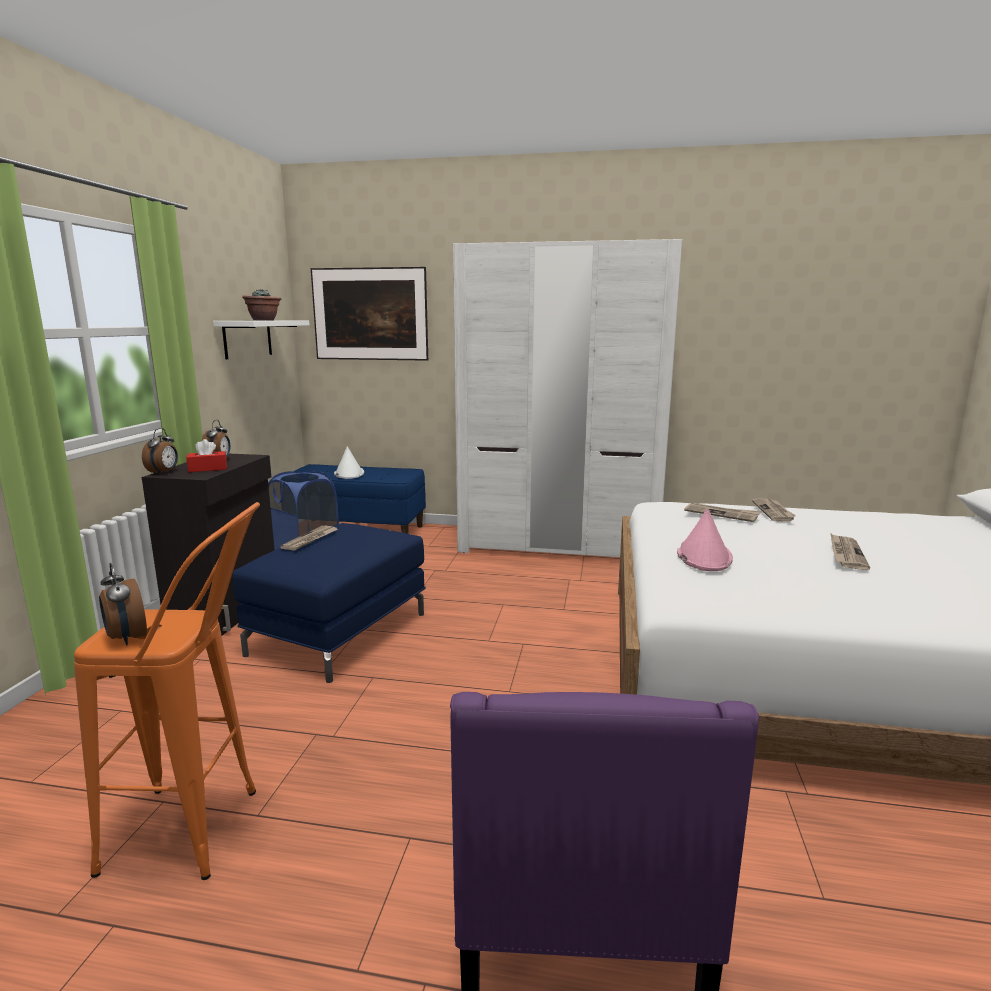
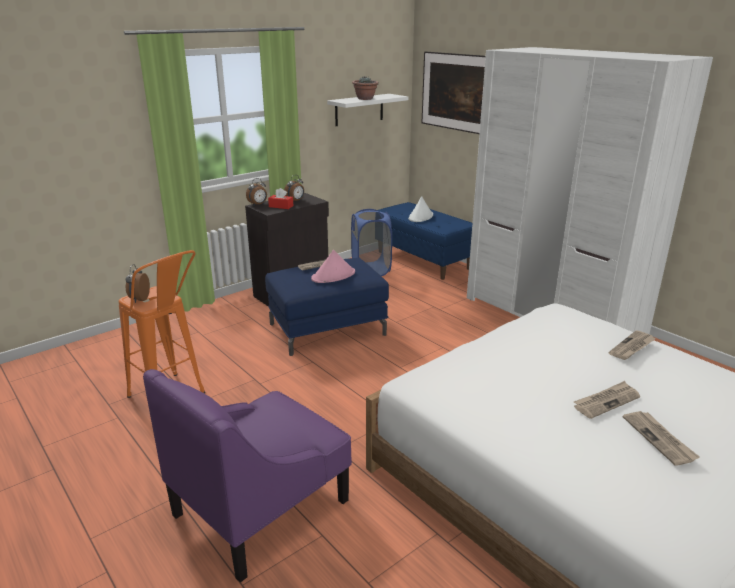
camera: 40 degrees right, 10 degrees up
(703, 556) = (490, 360): pink hat -> pink hat (333, 276)
(722, 514) = (576, 334): newspaper -> newspaper (659, 439)

